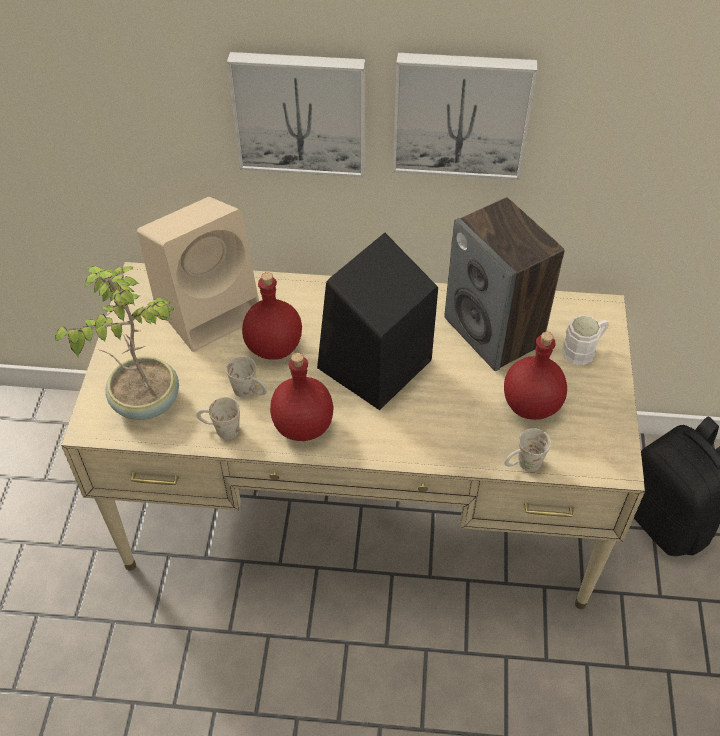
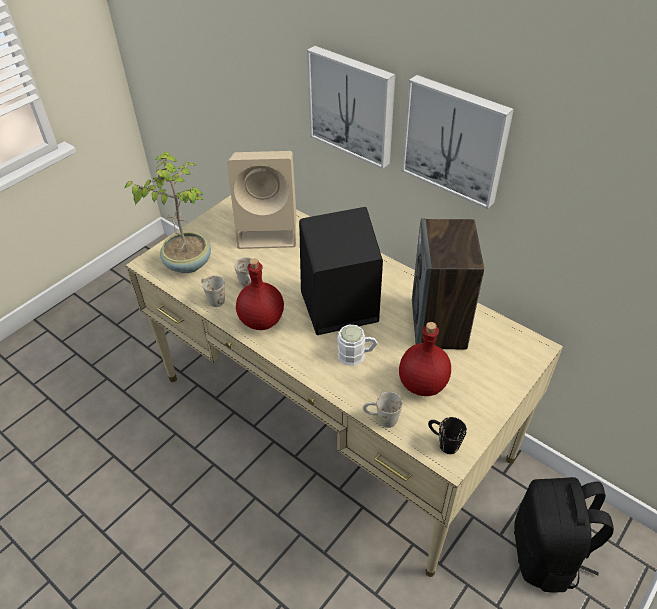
camera: 35 degrees right, 5 degrees down
(275, 347) = (287, 268): red bottle -> none
(583, 349) = (496, 367): white mug -> white mug (356, 355)
(598, 454) = (443, 442): none -> black mug

